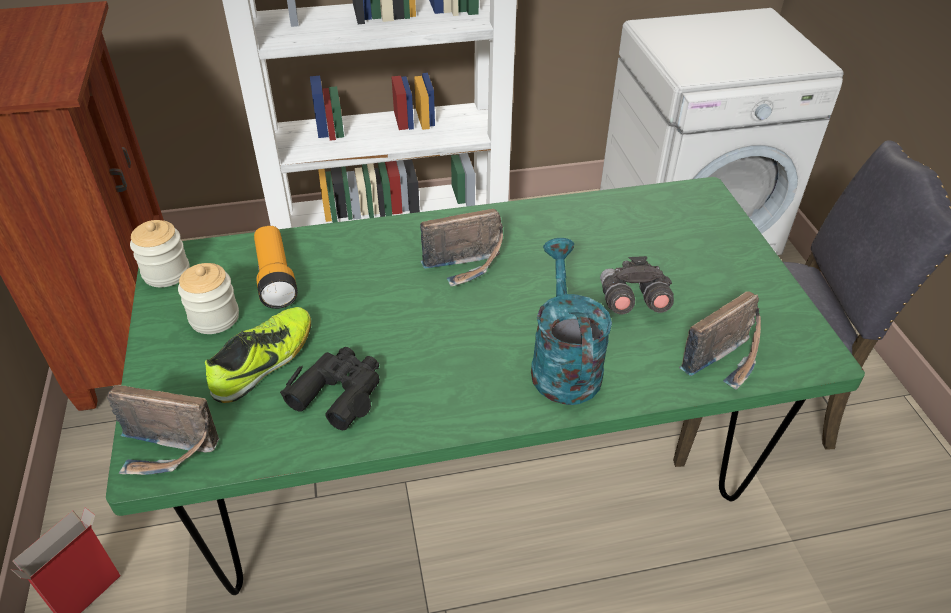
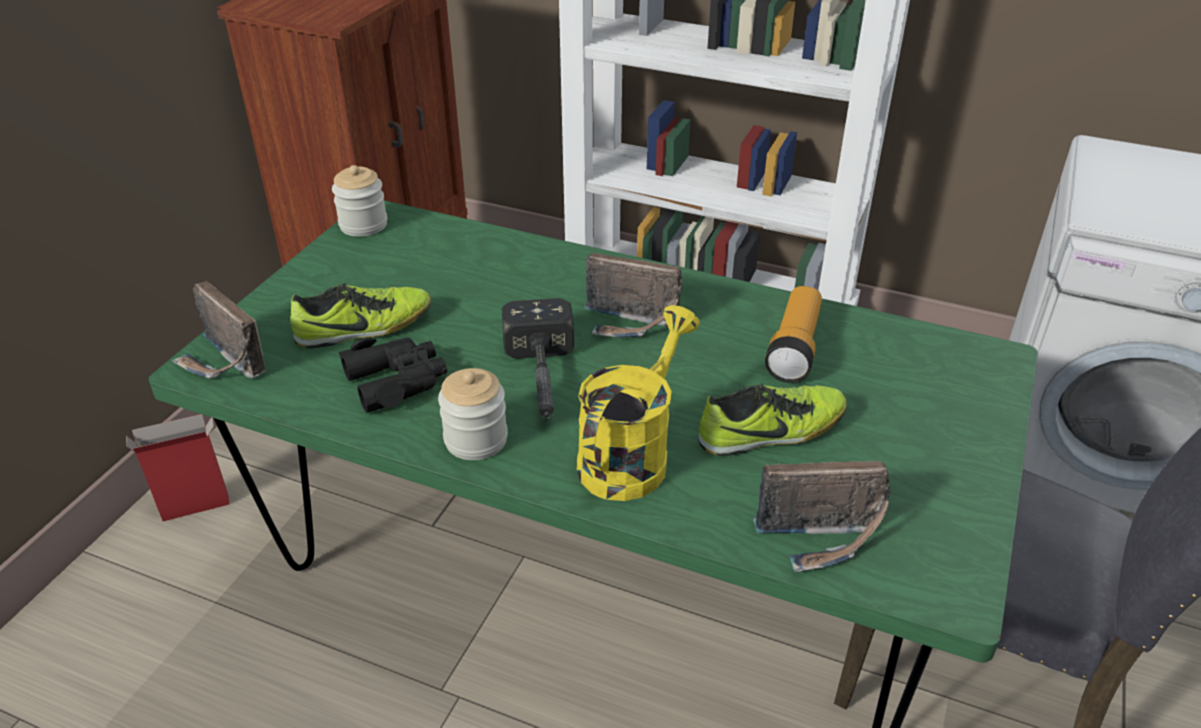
camera: 35 degrees right, 5 degrees down
(214, 318) = (363, 276): jar -> jar (476, 439)
(276, 278) = (445, 264): flashlight -> flashlight (794, 348)
(450, 339) = (542, 382): none -> hammer
(563, 363) = (631, 454): turquoise watering can -> yellow watering can
(631, 302) = (772, 432): grey binoculars -> shoe

